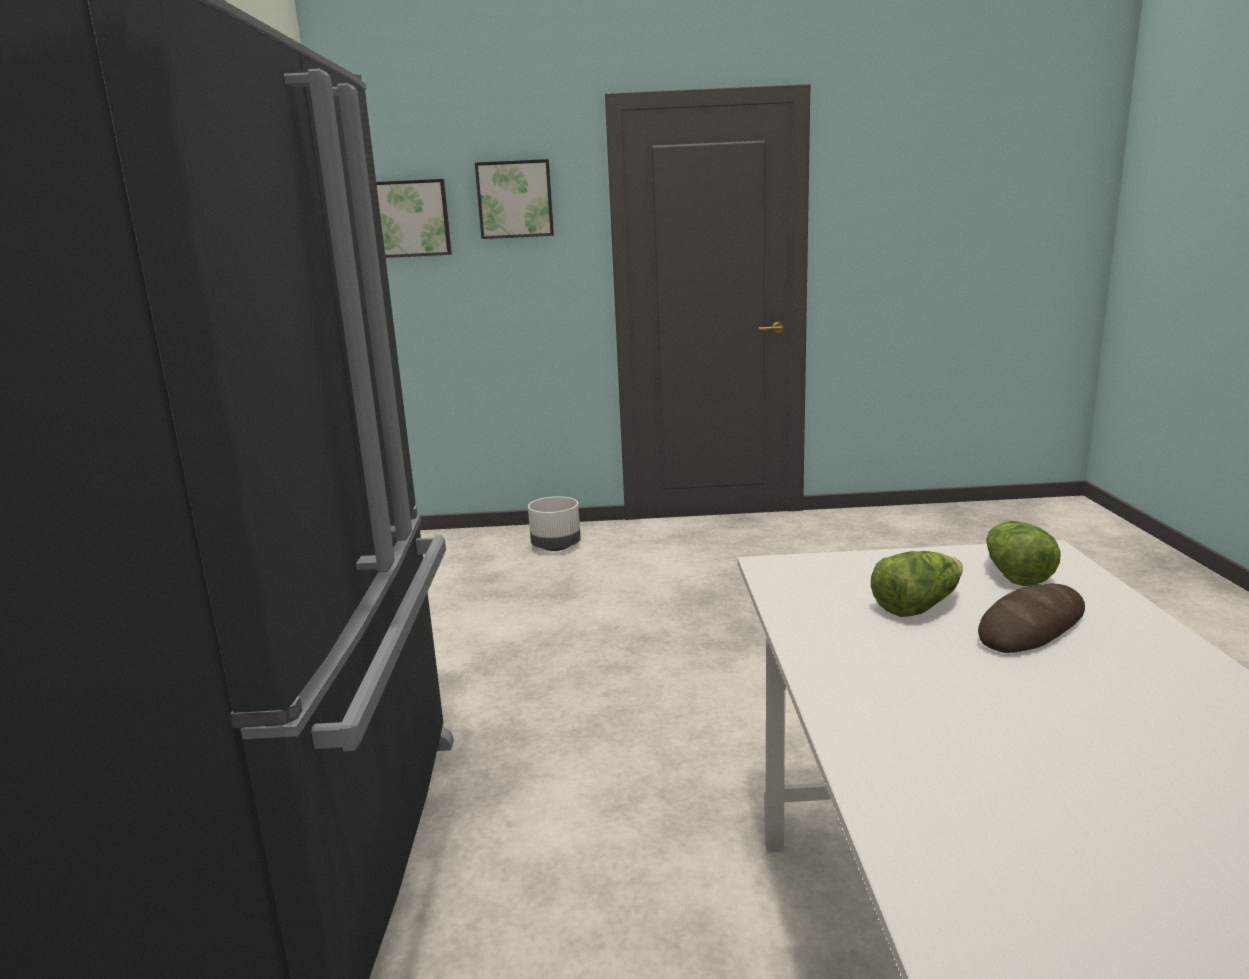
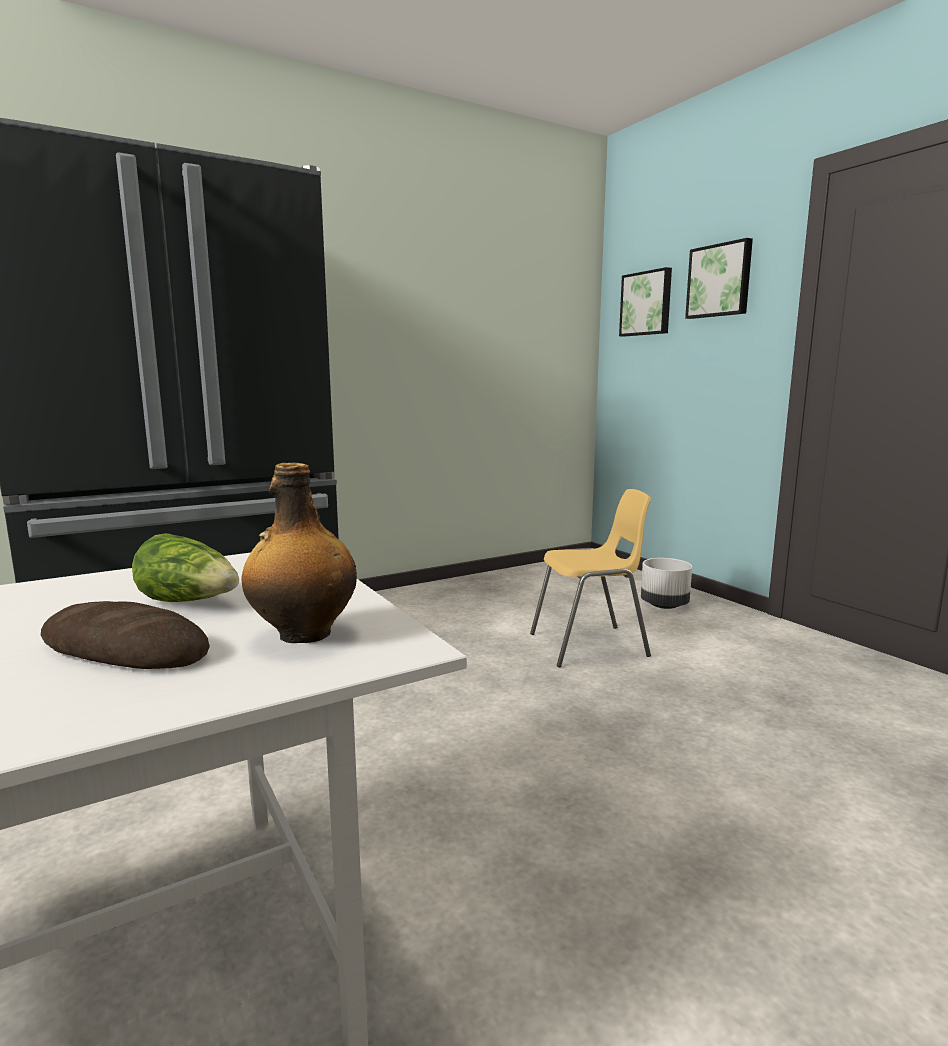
camera: 60 degrees right, 5 degrees down
(598, 603) = (590, 645): none -> yellow chair
(1015, 573) = (303, 635): lettuce -> bottle

